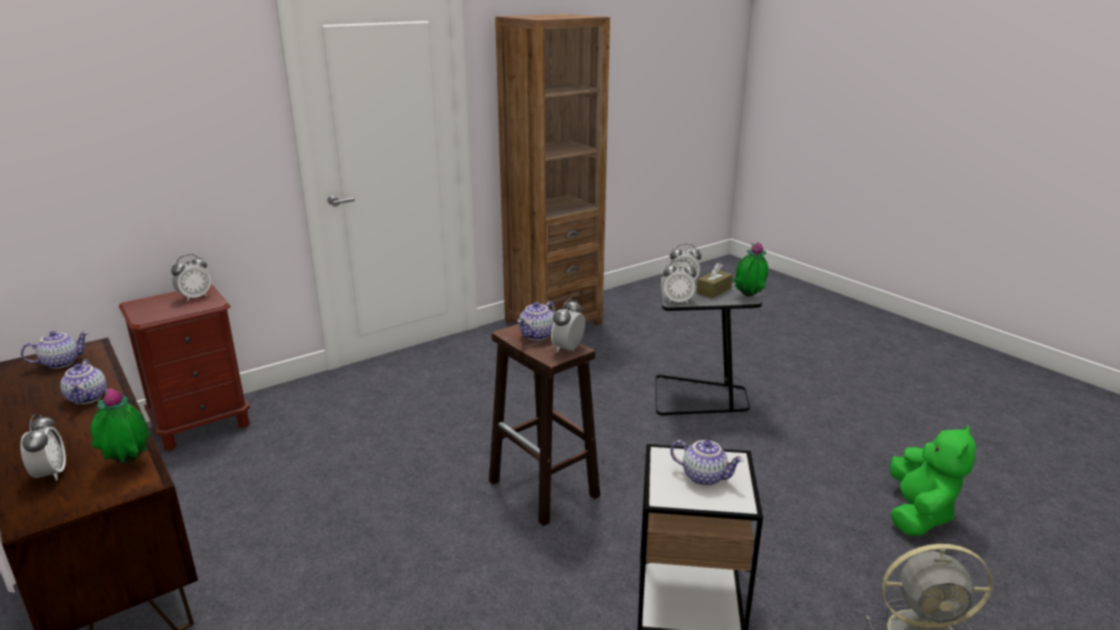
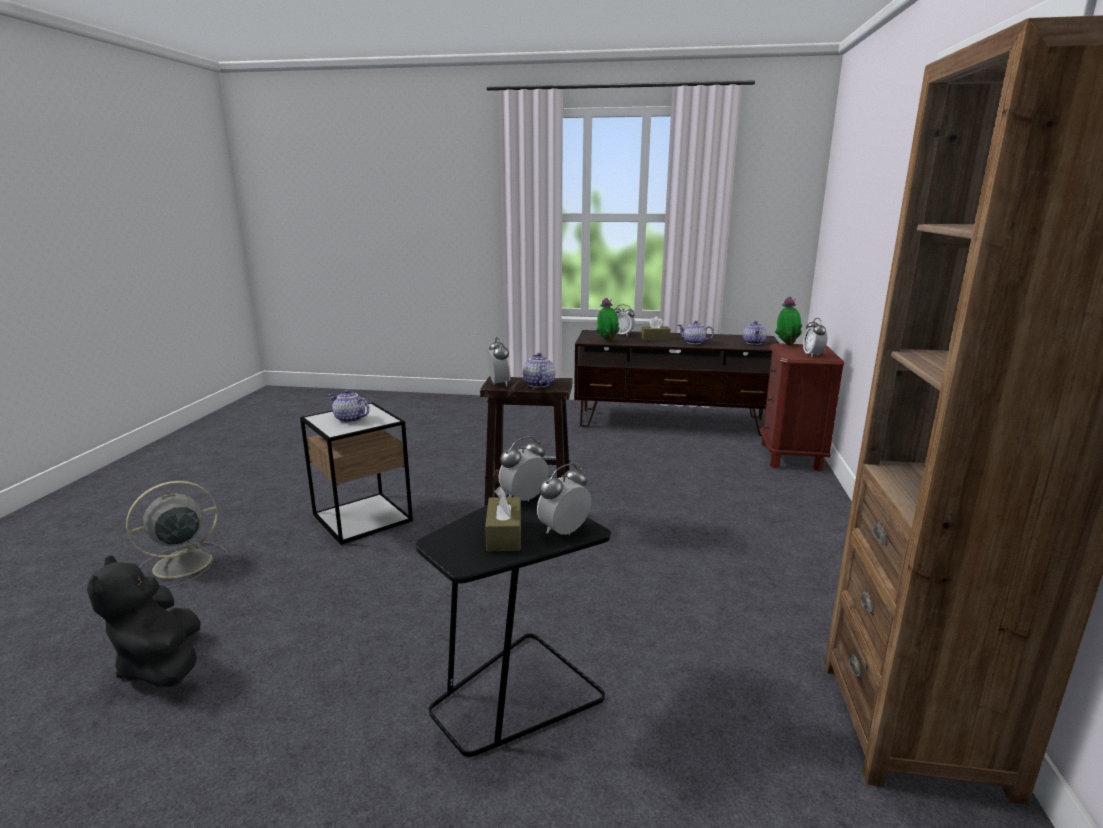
camera: 135 degrees right, 5 degrees down
(73, 434) = (655, 338): none -> brown tissue box
(705, 476) = (349, 419): teapot -> teapot turned 45 degrees clockwise
(748, 297) = (441, 543): potted plant -> potted plant (786, 344)
(918, 514) = (162, 665): green plush toy -> black plush toy

